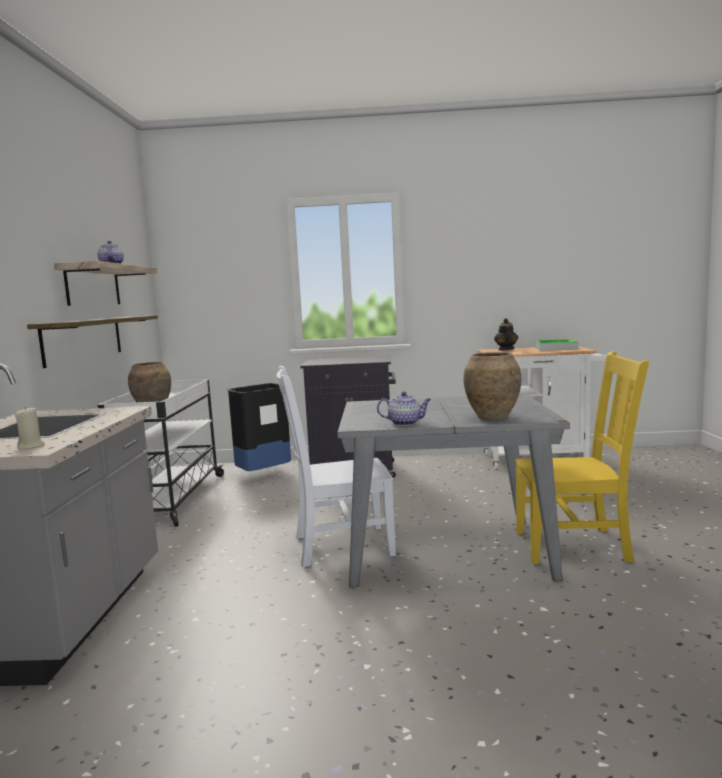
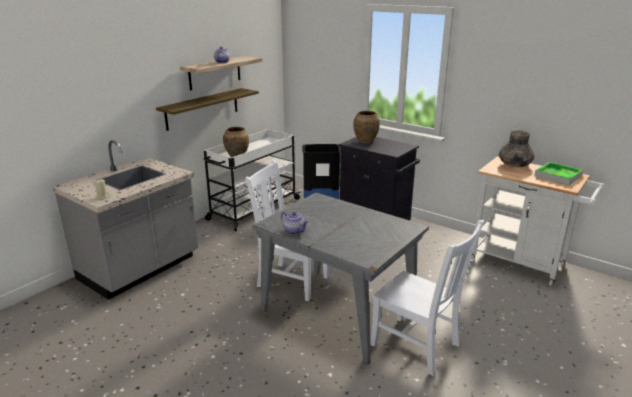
camera: 35 degrees right, 15 degrees up
(492, 418) = (345, 246): brown vase -> brown vase (365, 142)
(506, 349) = (514, 165): teapot -> grey vase
(575, 545) = (418, 346): yellow chair -> white chair

